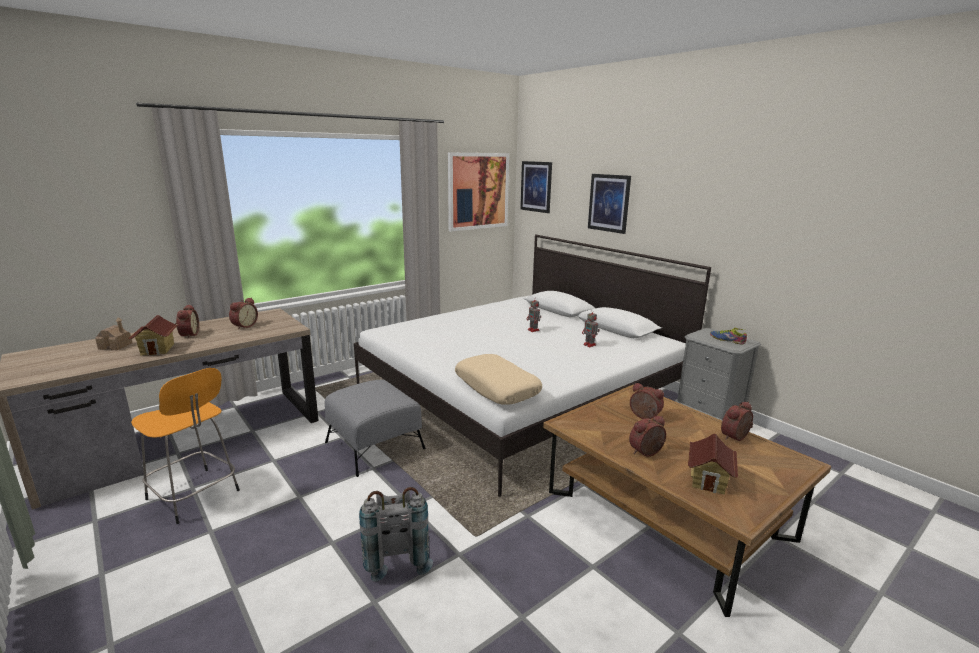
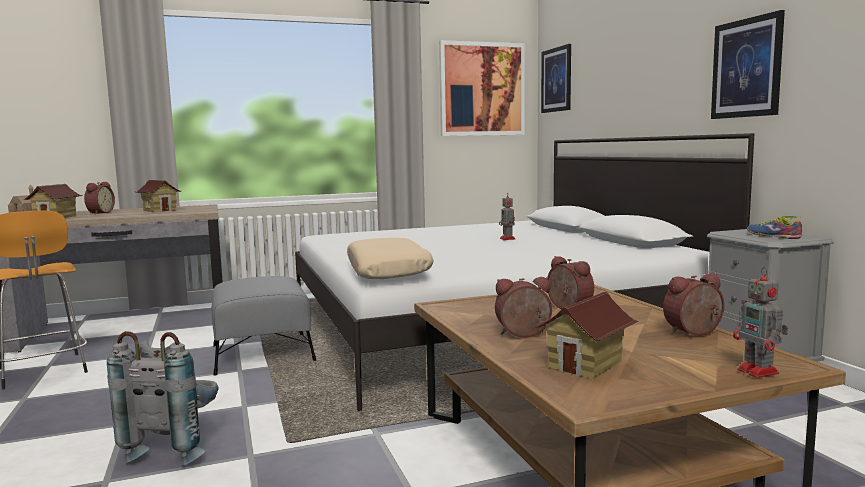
camera: 20 degrees right, 10 degrees down
(244, 326) = (160, 210): alarm clock -> toy house
(590, 345) = (569, 250): toy robot -> toy robot (759, 372)
(609, 203) = (631, 77): picture -> picture (746, 68)

